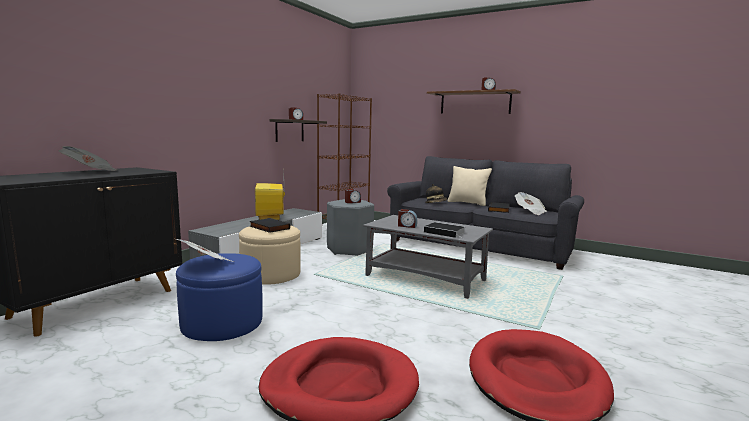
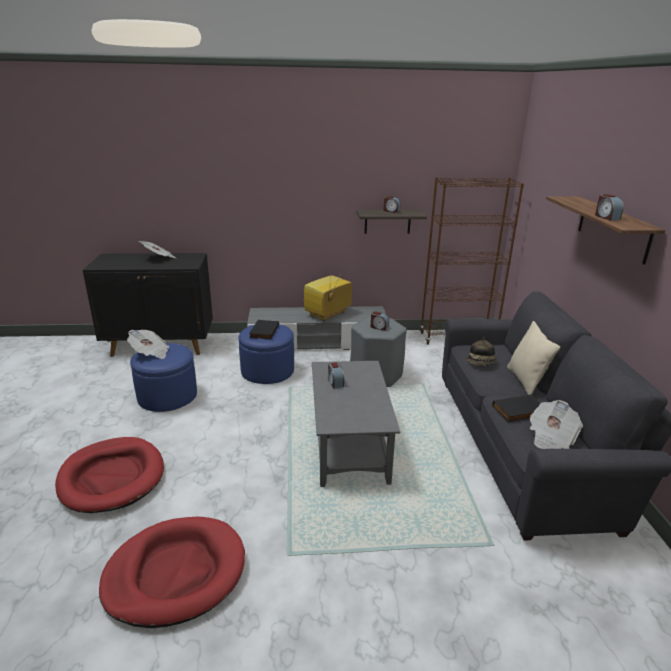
camera: 55 degrees right, 15 degrees up
(271, 274) = (267, 371): beige ottoman -> blue ottoman
(445, 232) = (335, 409): book -> none

